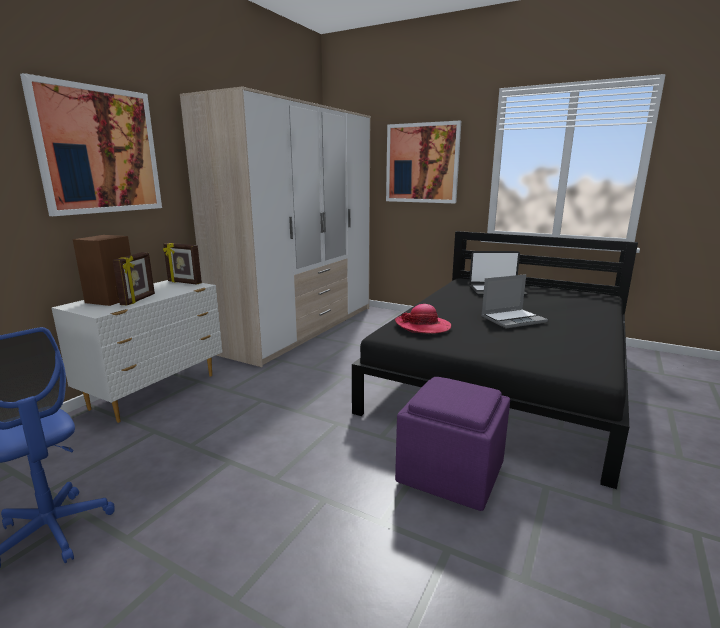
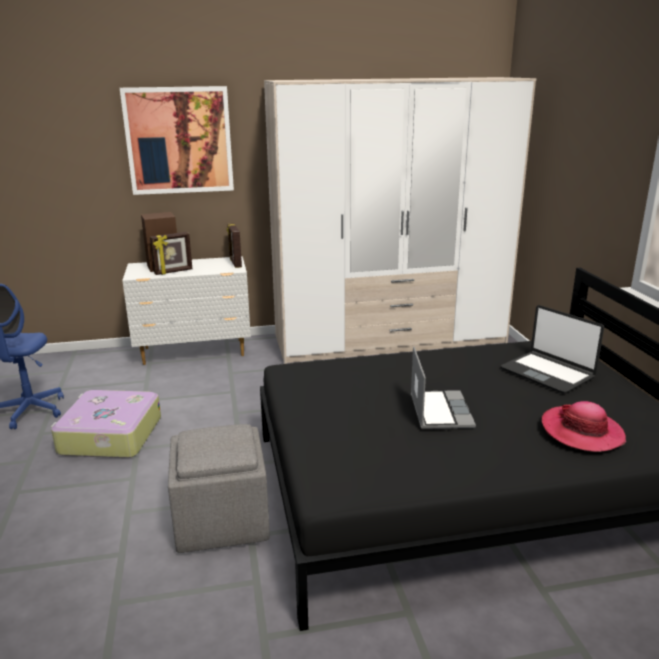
camera: 50 degrees right, 5 degrees up
(222, 488) = (109, 436): none -> suitcase
(422, 163) = (582, 154): picture -> none
(422, 326) = (335, 376): hat -> hat (582, 432)
(452, 473) = (223, 521): purple ottoman -> grey ottoman
(513, 319) = (439, 411): laptop -> laptop turned 120 degrees counterclockwise

